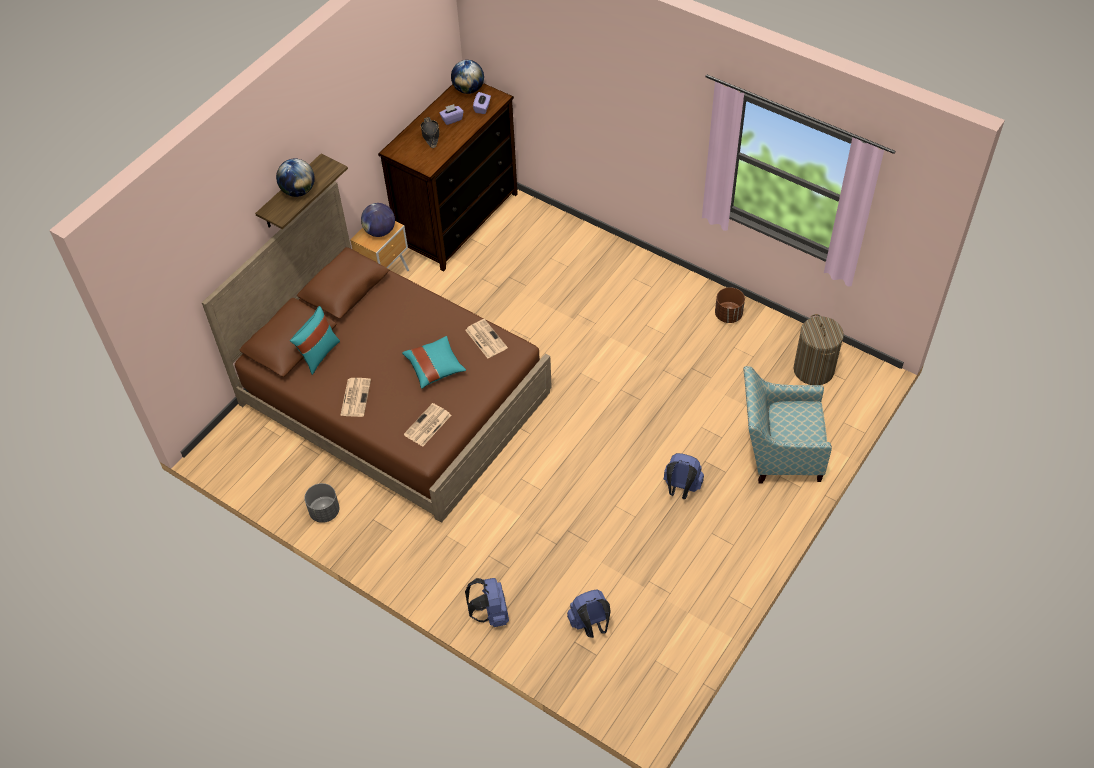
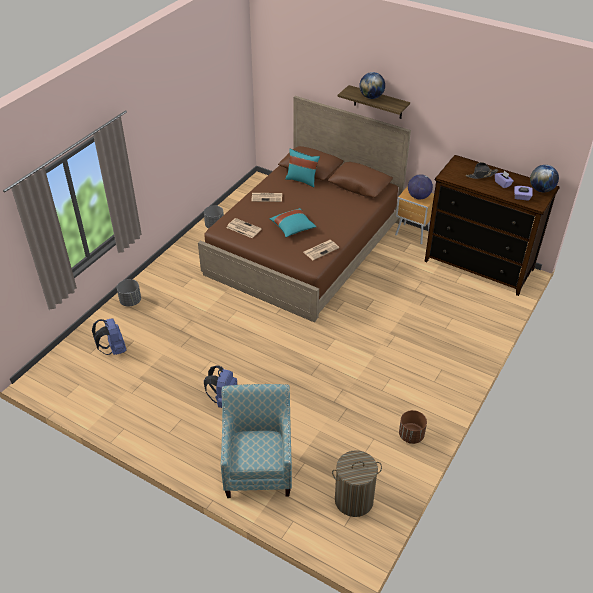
camera: 85 degrees right, 10 degrees down
(491, 613) = (130, 301): blue backpack -> grey planter

